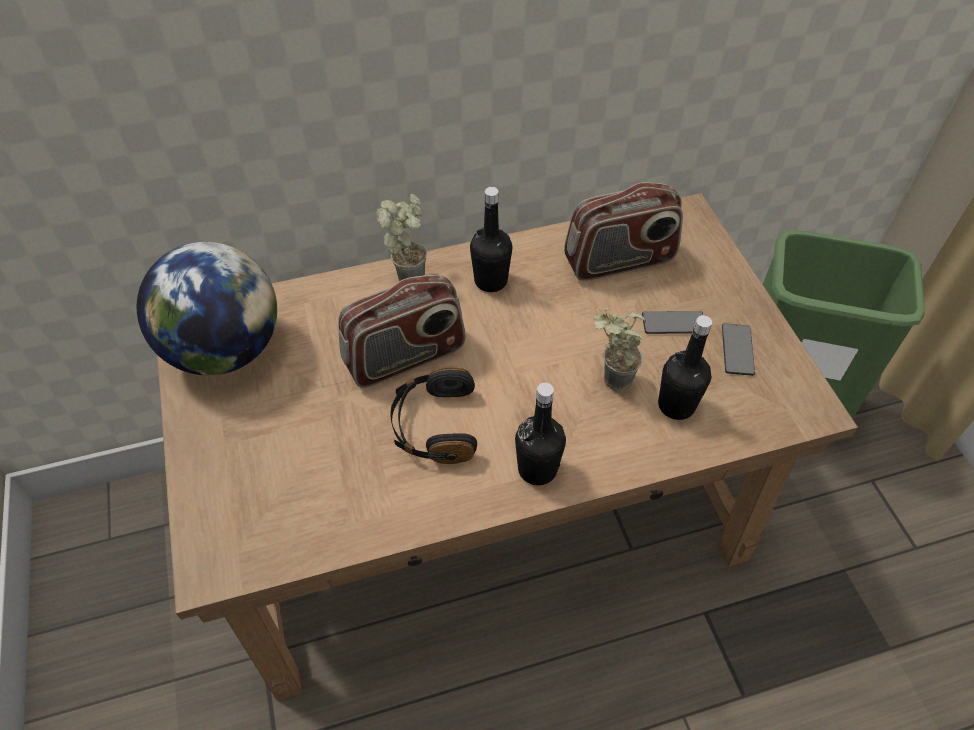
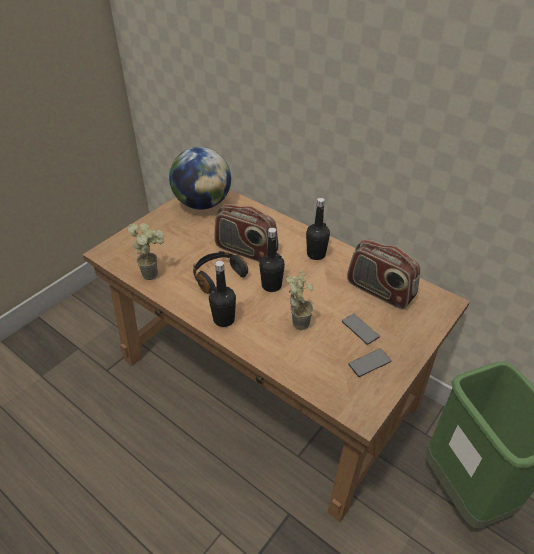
camera: 55 degrees right, 10 degrees down
(410, 274) = (292, 229): potted plant -> potted plant (154, 273)
(676, 405) = (307, 353): black bottle -> black bottle (271, 285)

